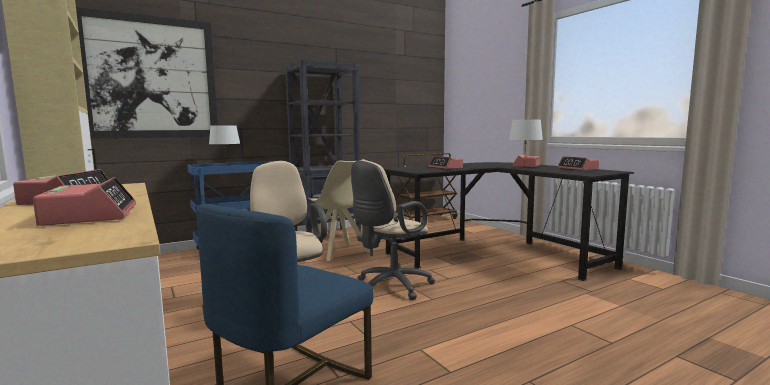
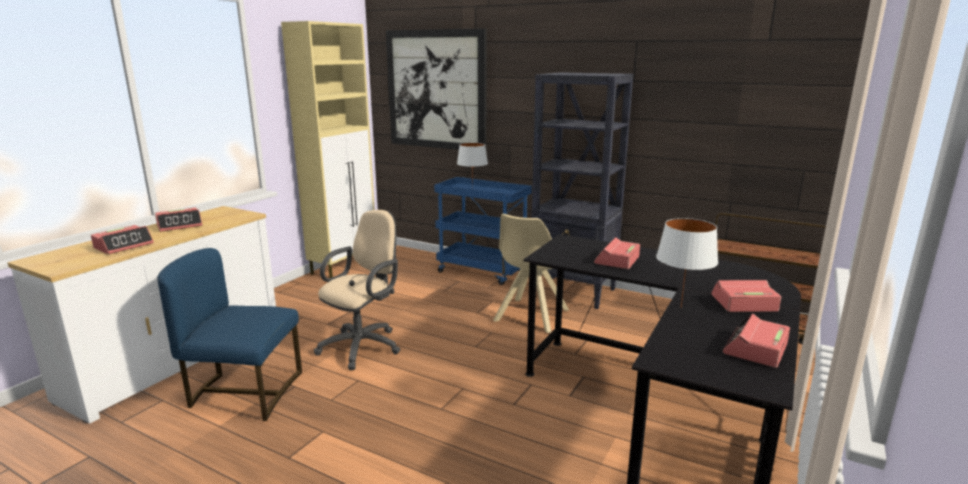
camera: 60 degrees right, 10 degrees up
(390, 287) = (452, 375): beige office chair -> none

